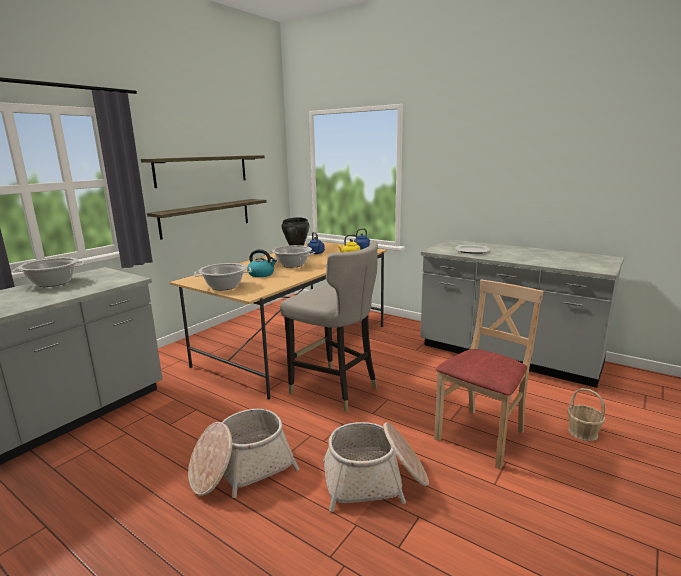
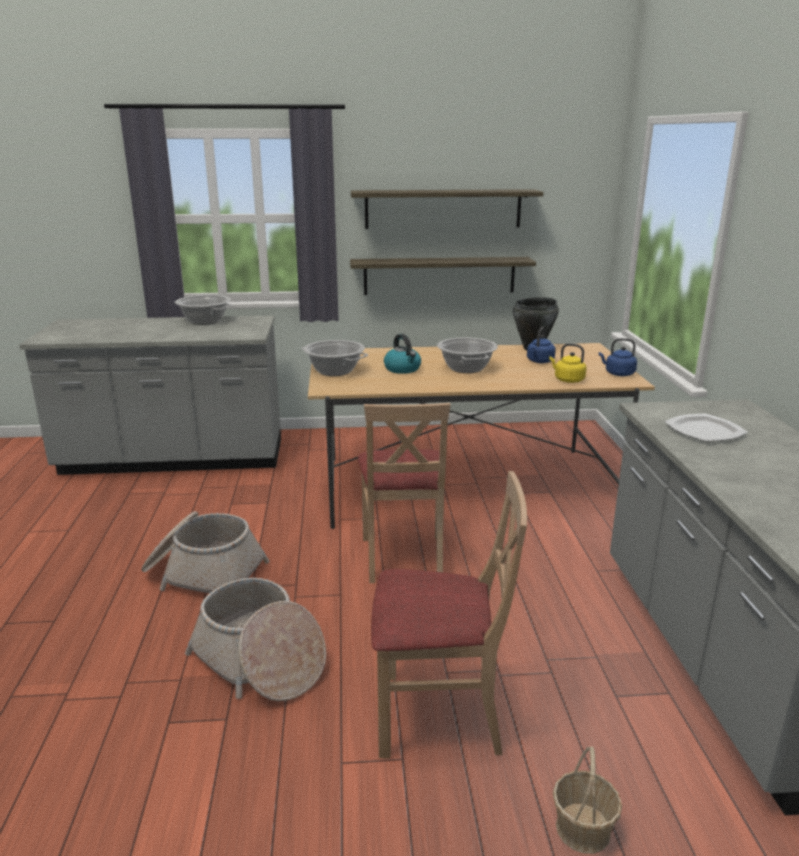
camera: 50 degrees right, 5 degrees up
(335, 390) = (403, 557): grey stool -> beige chair

